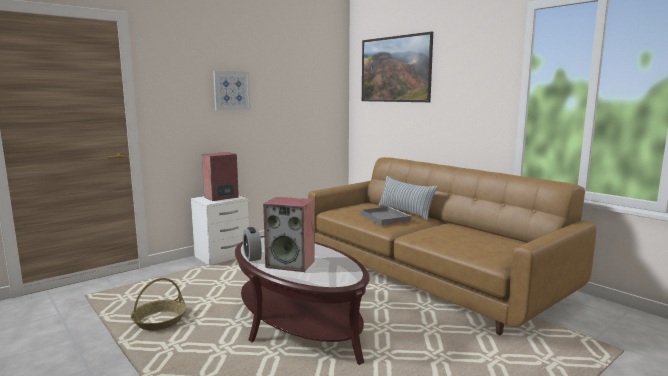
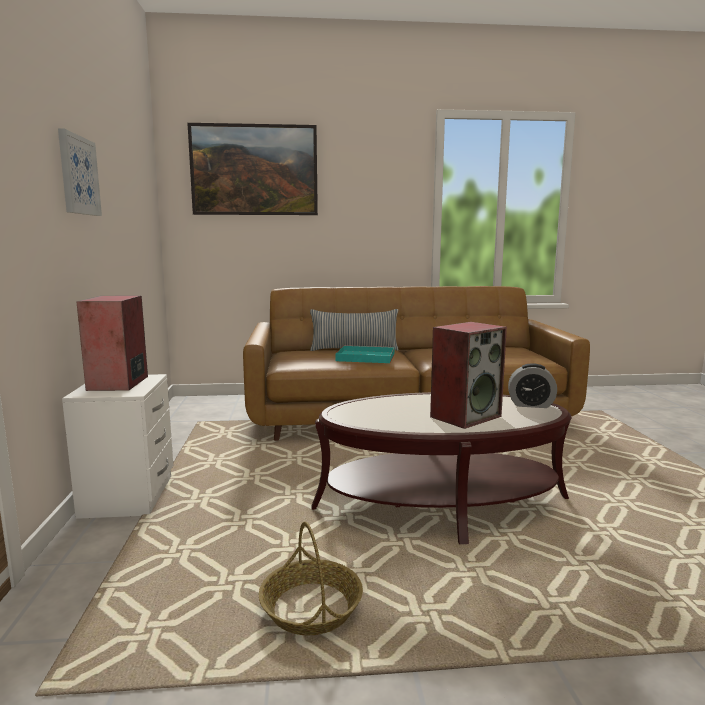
camera: 55 degrees left, 0 degrees up
(252, 257) = (412, 427): alarm clock -> alarm clock (531, 405)
(384, 218) = (364, 357): grey tray -> turquoise tray

